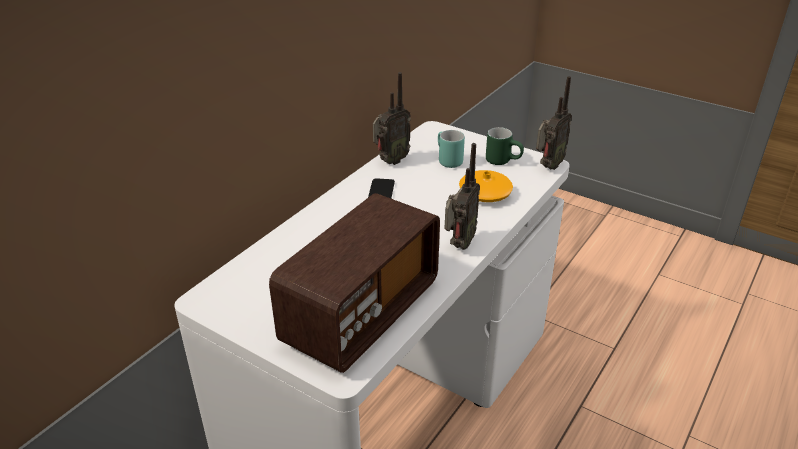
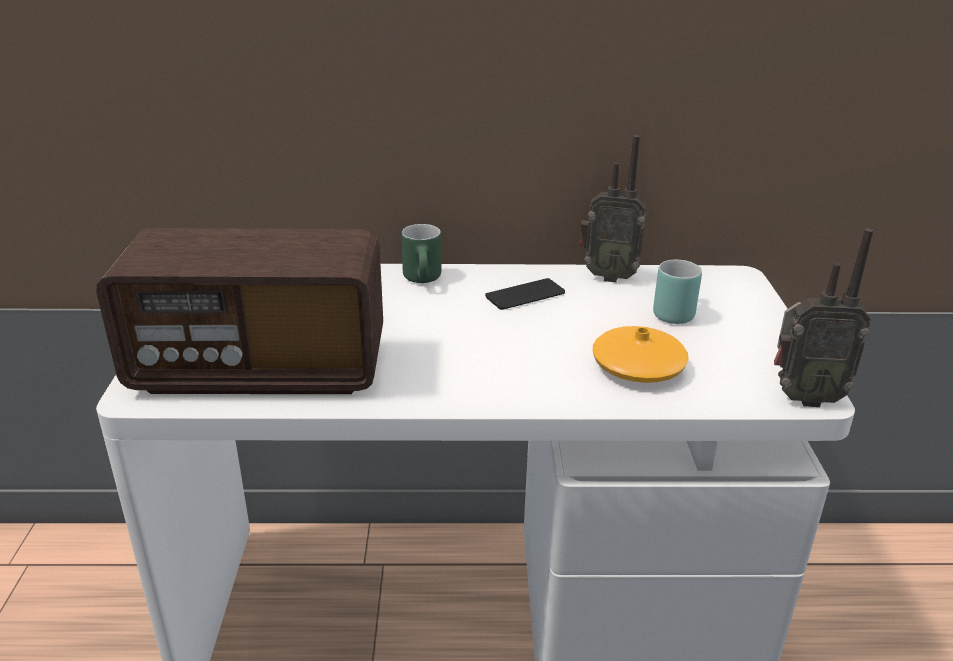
camera: 55 degrees right, 5 degrees down
(458, 245) = (480, 387): radio -> none
(503, 161) = (750, 354): green mug -> green mug (425, 281)

